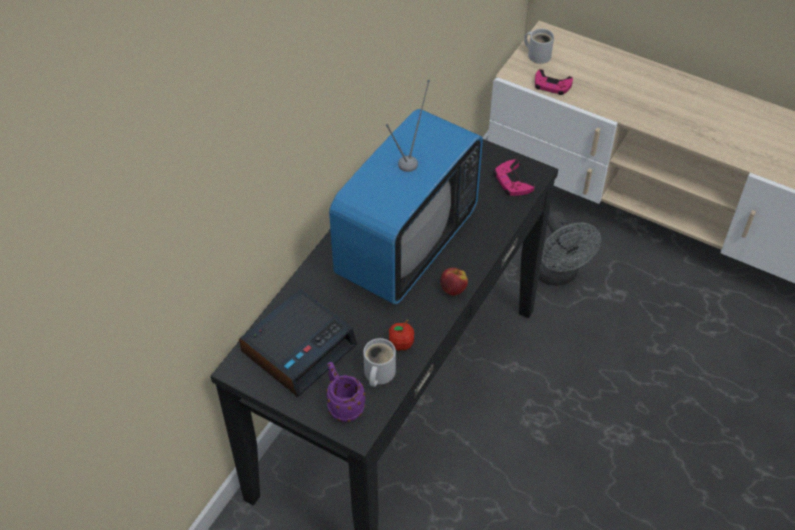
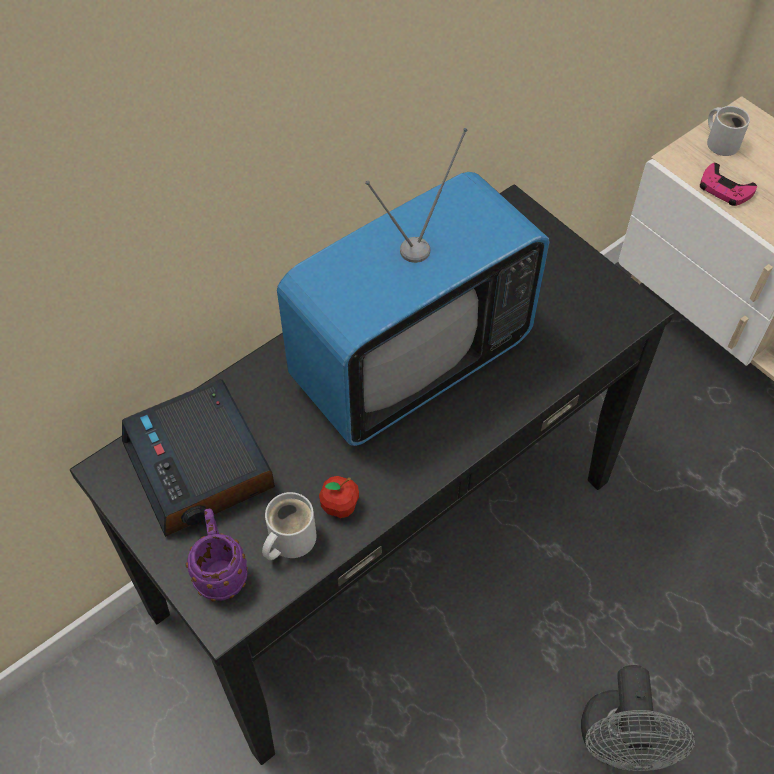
camera: 20 degrees right, 5 degrees up
(299, 347) = (201, 466): alarm clock -> alarm clock turned 90 degrees clockwise
(453, 289) = (448, 447): apple -> none
(512, 181) = (599, 312): pink game controller -> none
(558, 275) = (660, 443): grey fan -> grey fan (618, 744)

